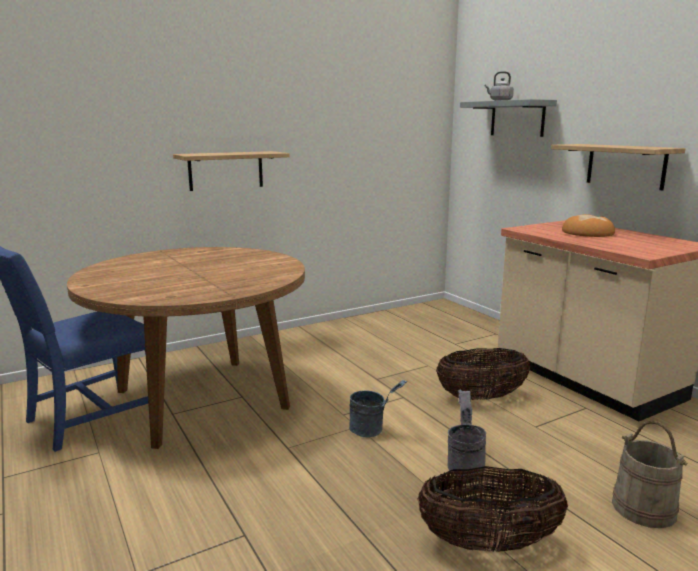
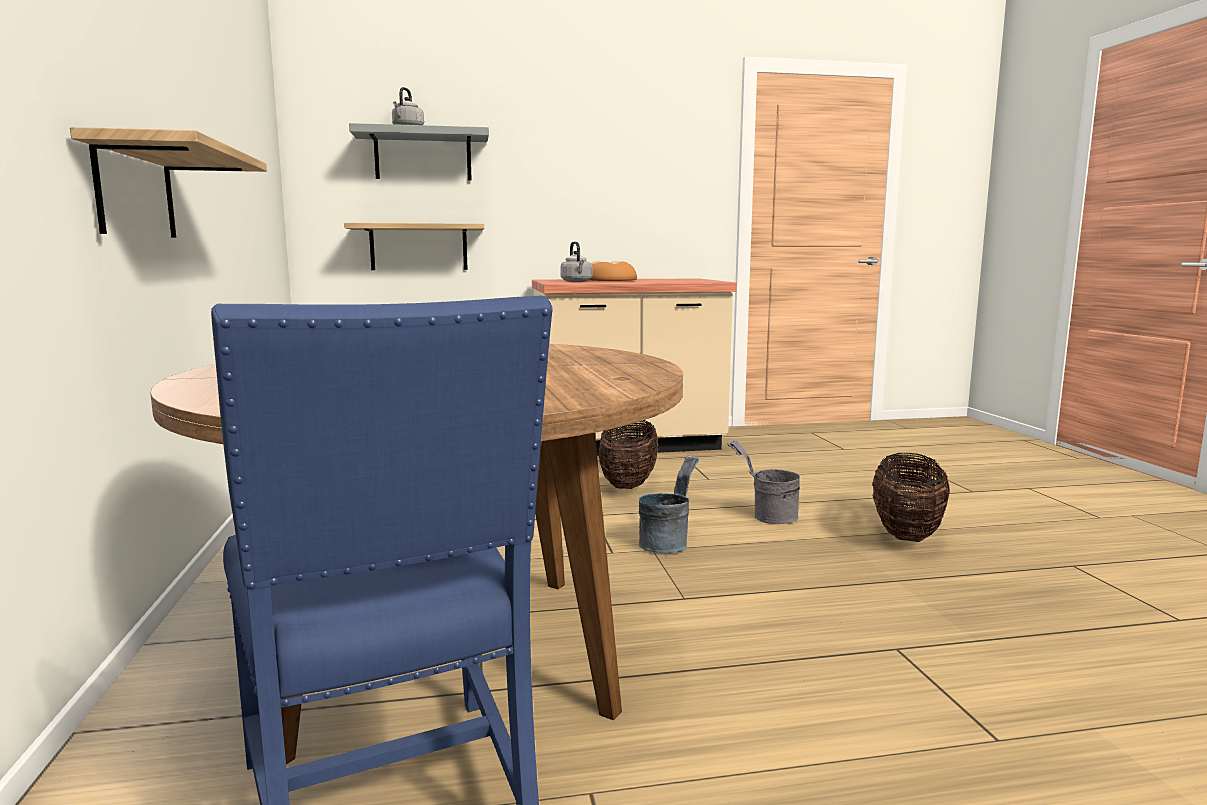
camera: 70 degrees left, 5 degrees down
(541, 230) = (577, 282): none -> grey kettle
(625, 166) = (590, 211): shelf -> shelf (419, 247)
(644, 508) = (856, 478): beige bucket -> none

